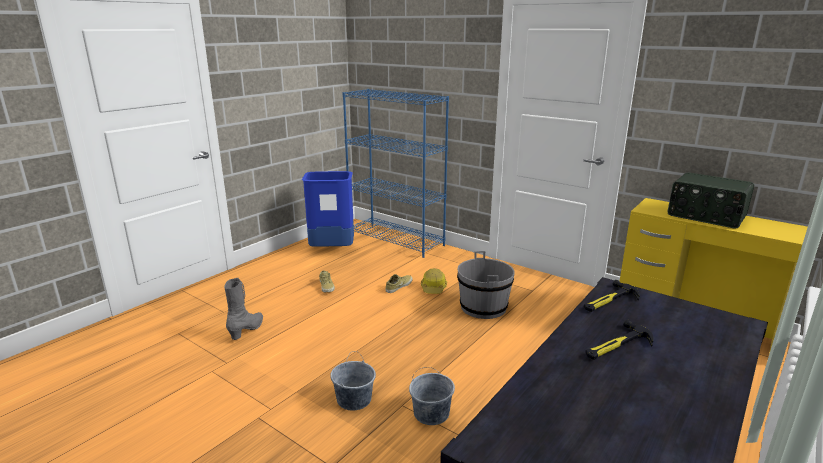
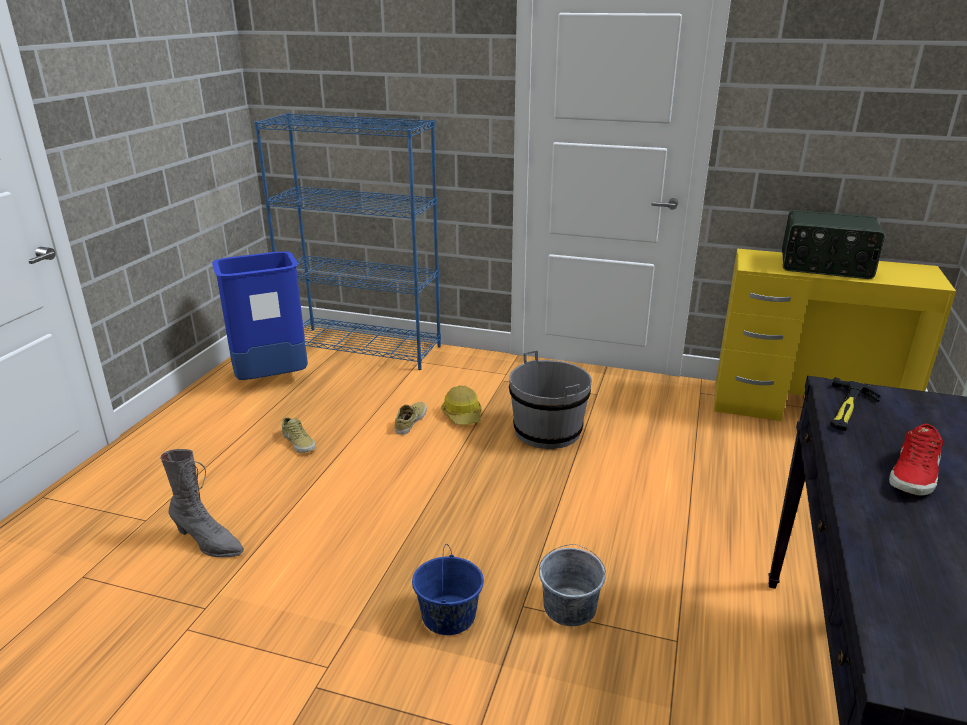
camera: 20 degrees left, 5 degrees up
(247, 330) = (208, 543): grey boot -> grey boot turned 120 degrees clockwise
(354, 399) = (448, 616): grey bucket -> blue bucket
(617, 345) = (915, 474): hammer -> red shoe

